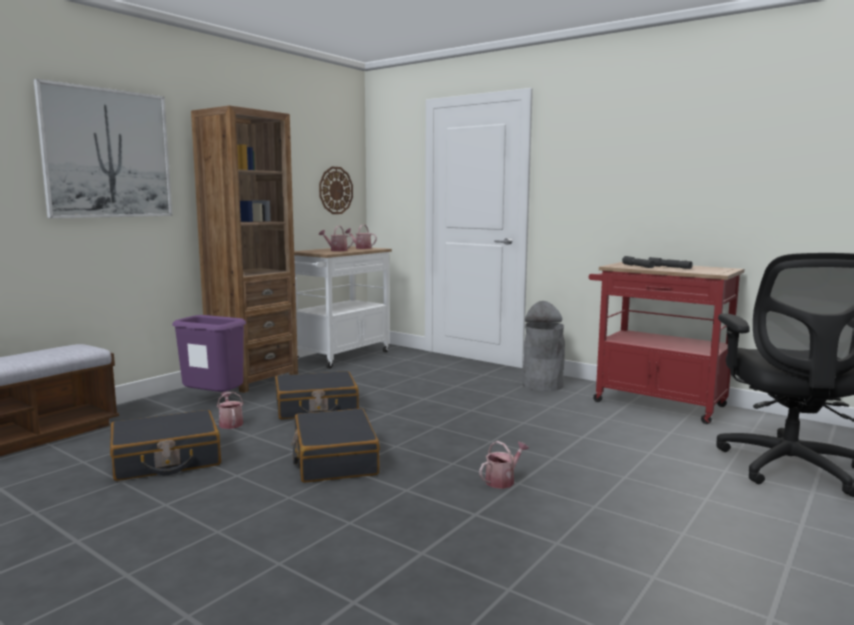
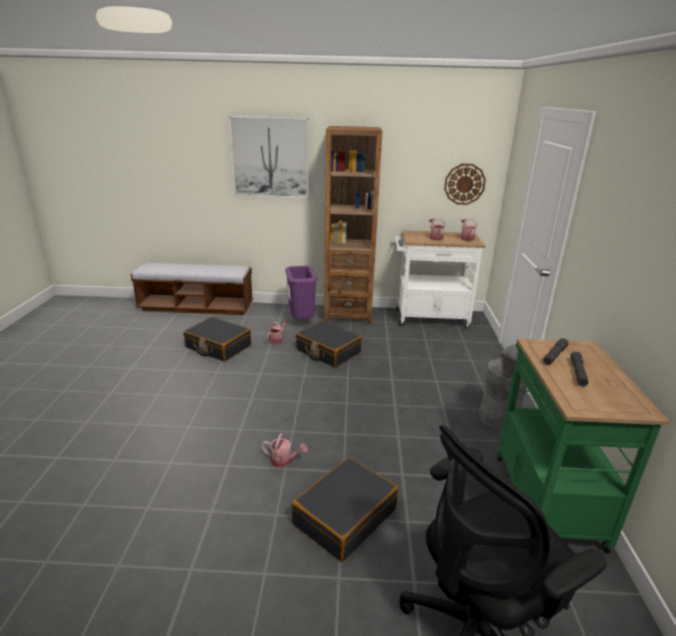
camera: 55 degrees right, 15 degrees up
(334, 459) = (260, 389): black suitcase -> black suitcase (344, 516)
(655, 403) = (545, 497): red cart -> green cart

